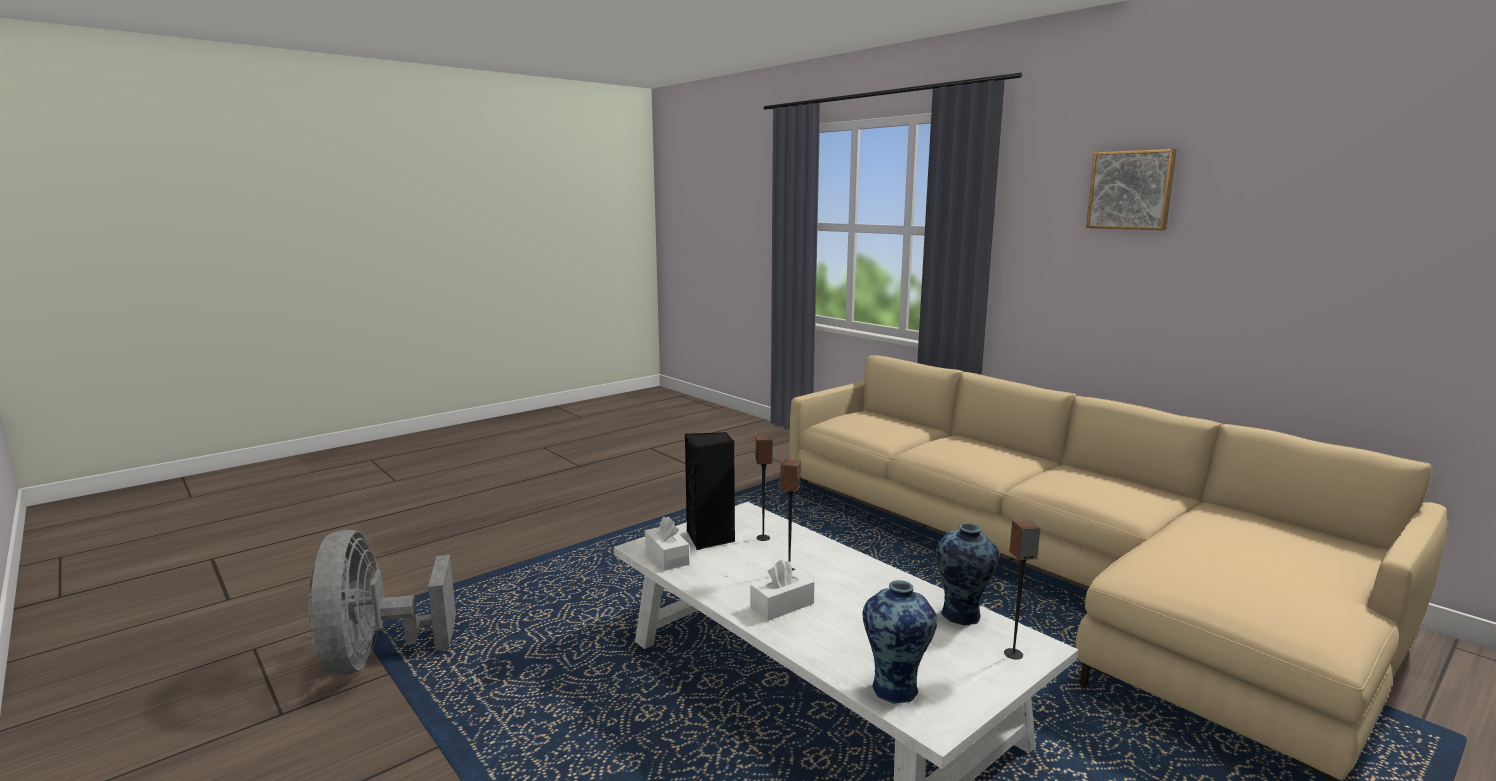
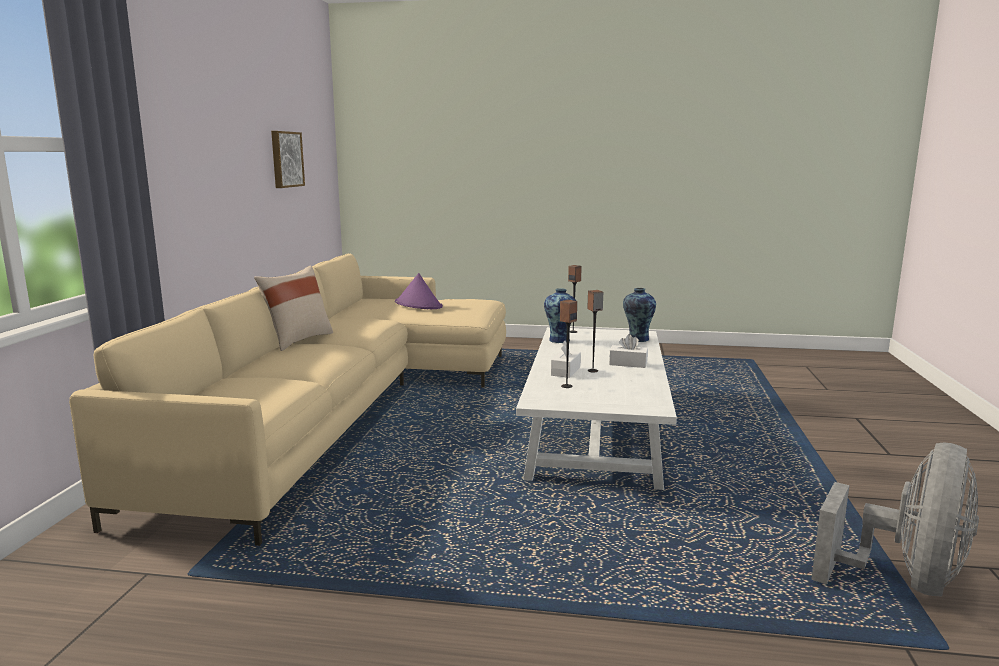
camera: 130 degrees left, 0 degrees up
(667, 557) = (649, 398): white tissue box -> white tissue box (565, 371)
(711, 538) = (599, 397): black speaker -> none
(1048, 461) = (297, 340): none -> beige pillow
(1131, 190) = (195, 102): picture -> picture (285, 159)
(1239, 551) = (418, 305): none -> purple hat

